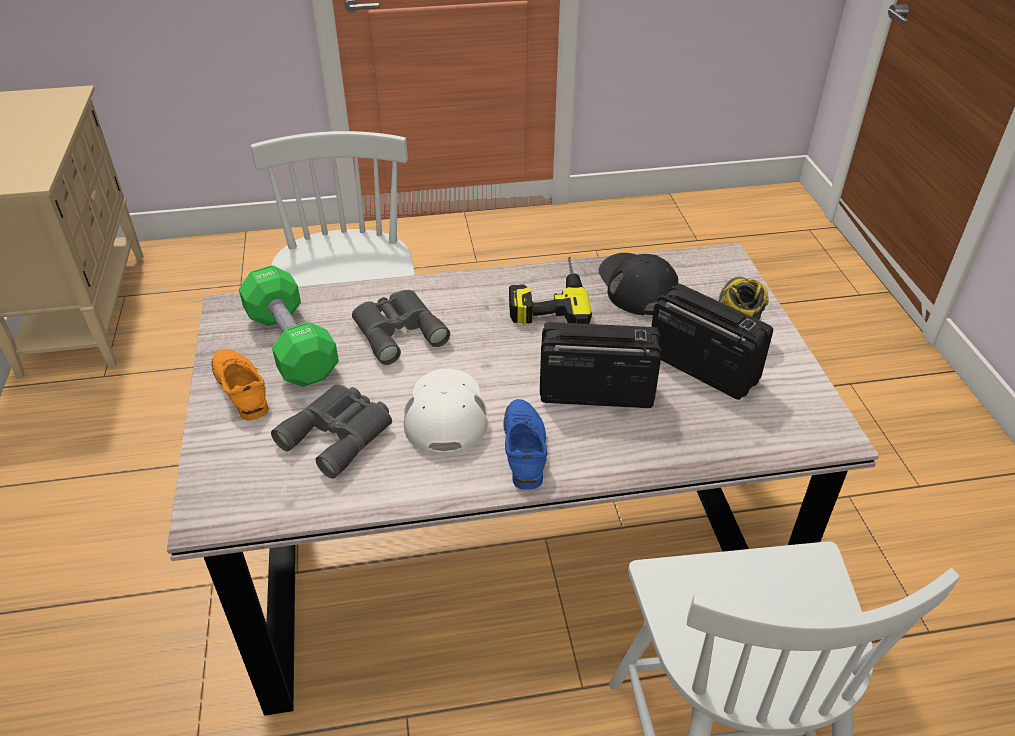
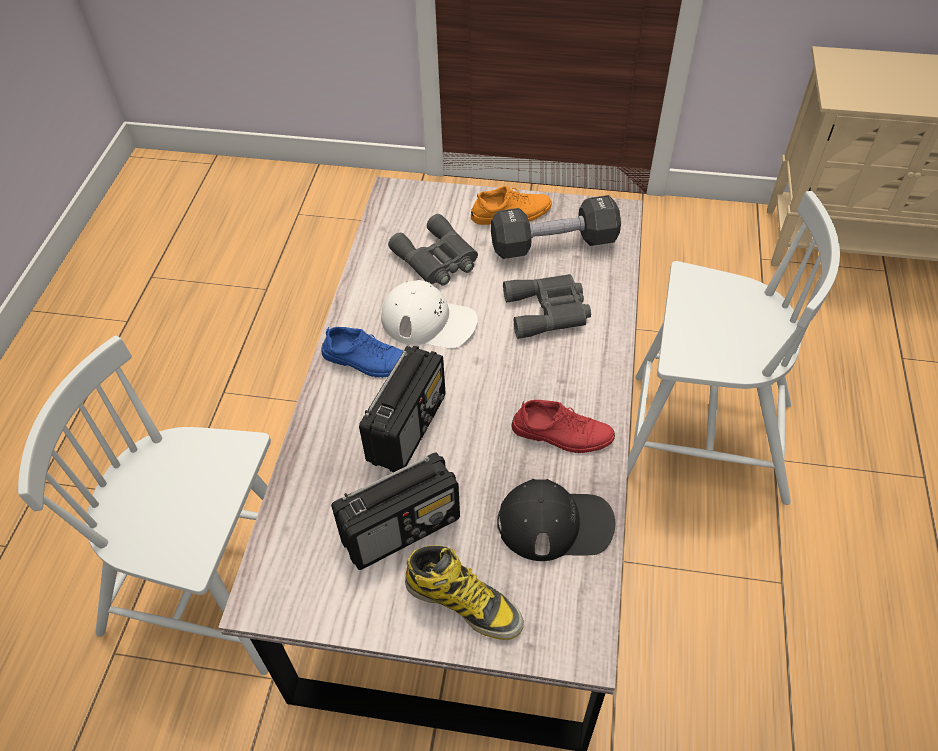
camera: 110 degrees right, 10 degrees up
(291, 345) = (553, 244): green dumbbell -> black dumbbell
(547, 297) = (562, 434): power drill -> red shoe

